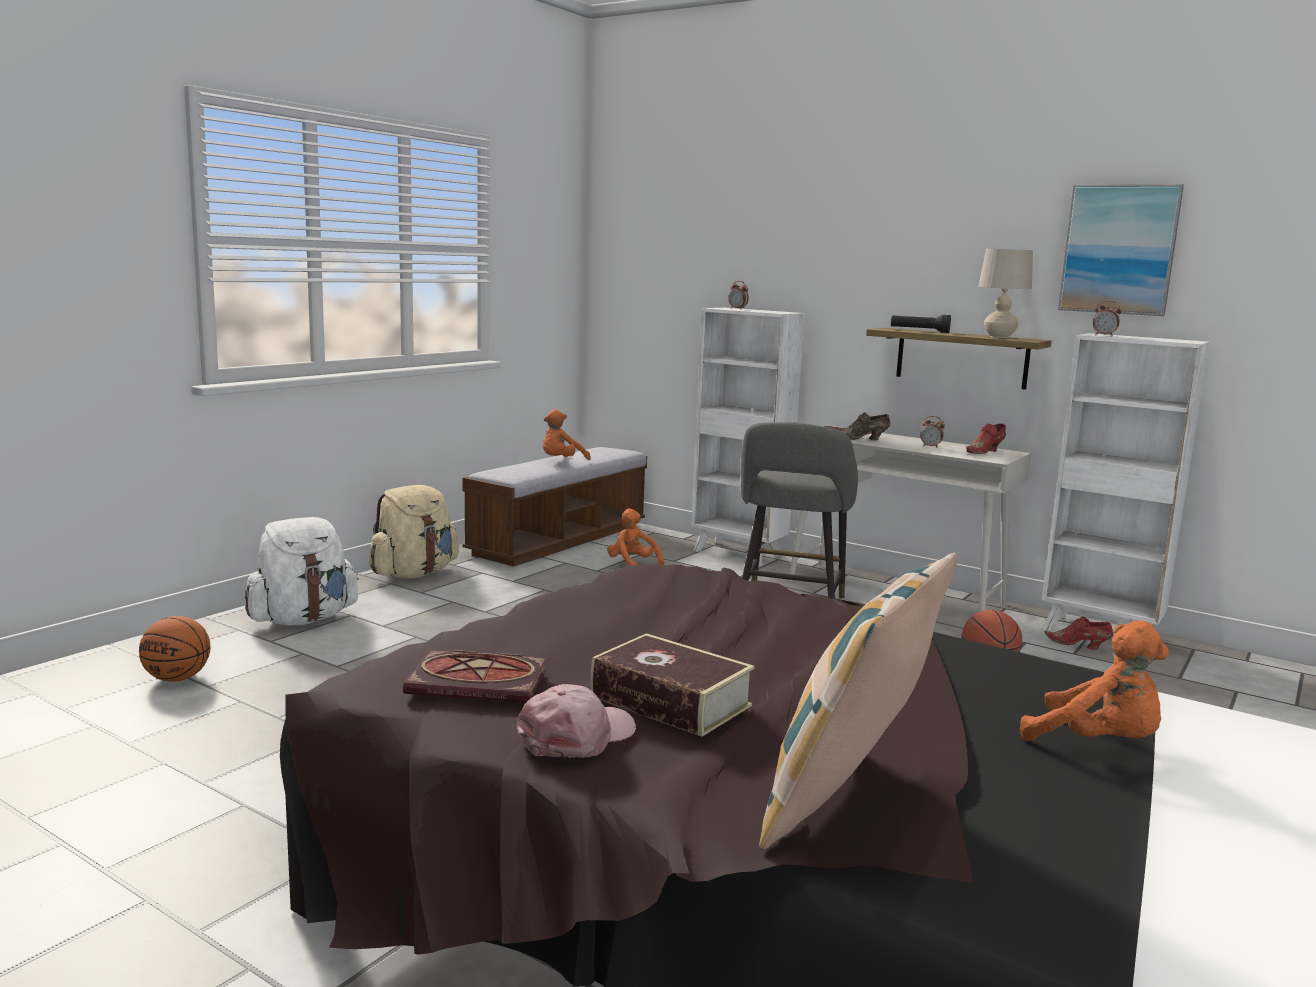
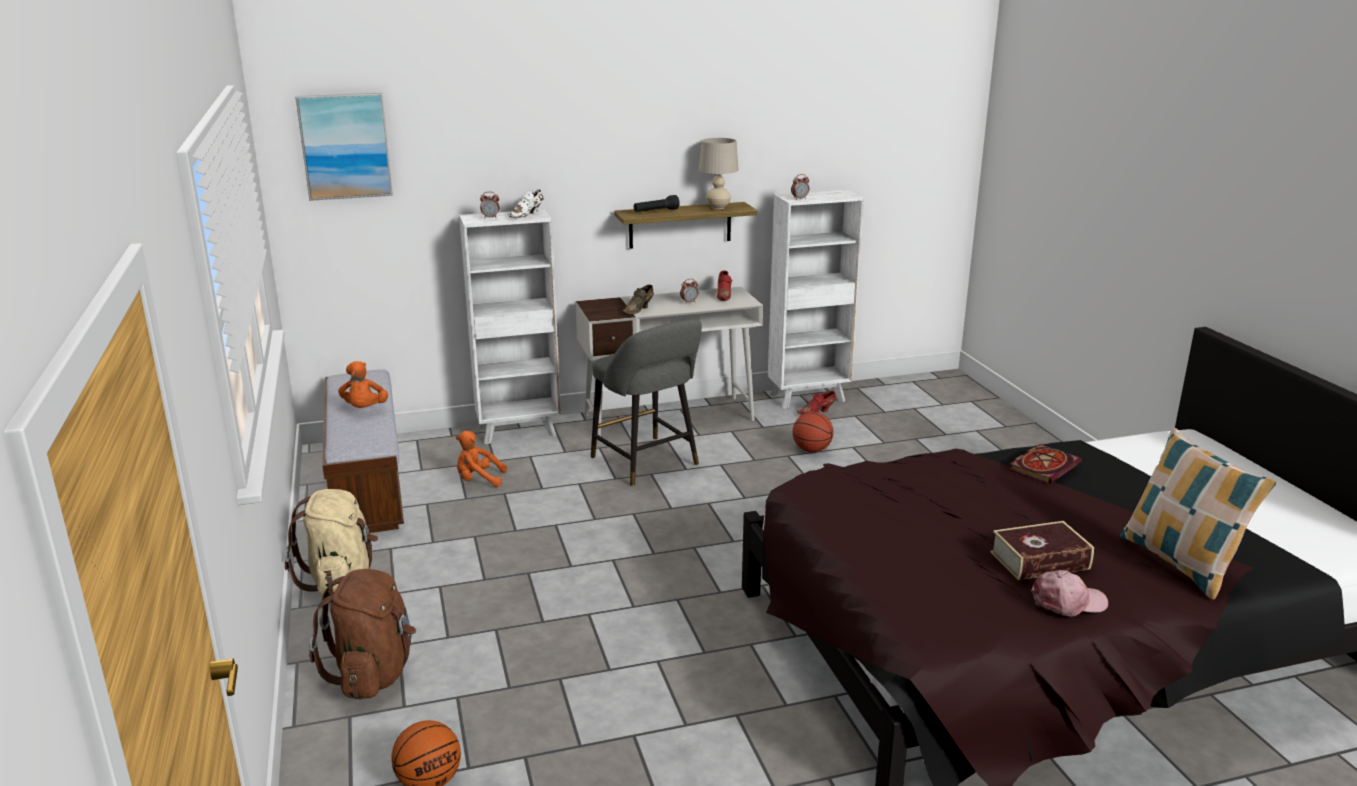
camera: 50 degrees left, 10 degrees up
(303, 619) = (373, 674): white backpack -> brown backpack
(481, 682) = (967, 605): book -> book (1043, 466)
(577, 736) = (1068, 601): pink cap -> pink cap turned 90 degrees clockwise
(774, 311) = (527, 214): none -> white shoe
(1098, 743) = (1138, 483): orange plush toy -> none
(1119, 249) = (783, 131): picture -> picture (345, 146)

